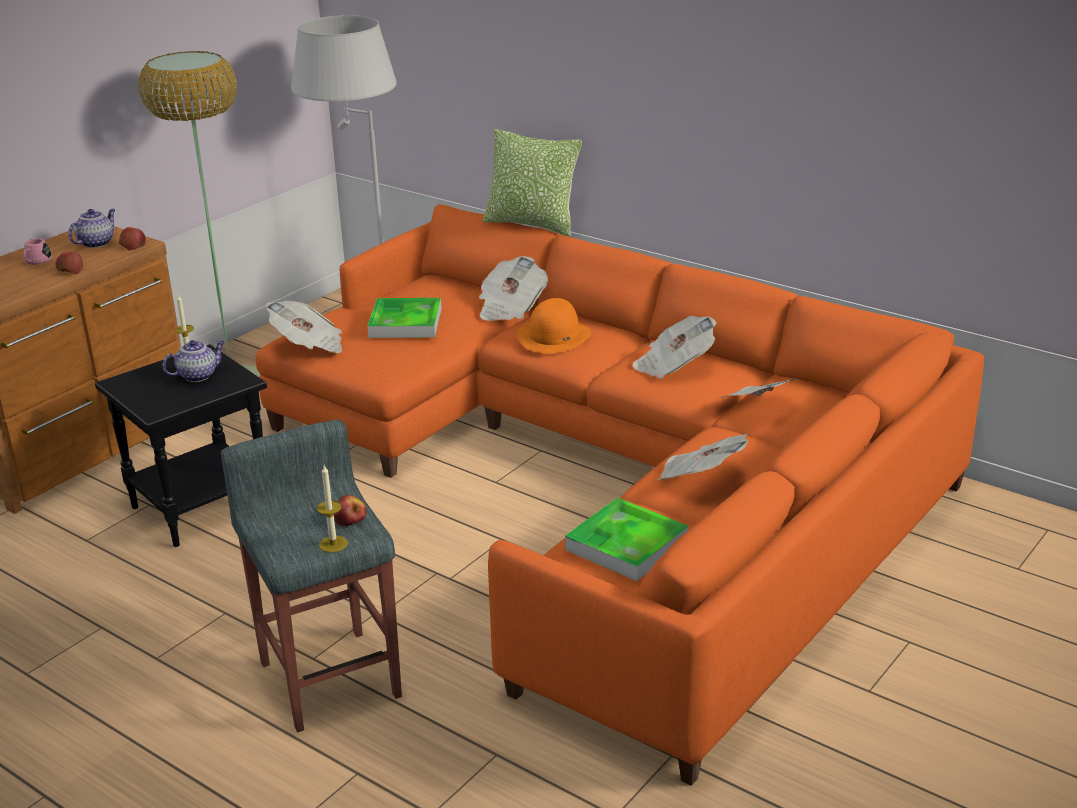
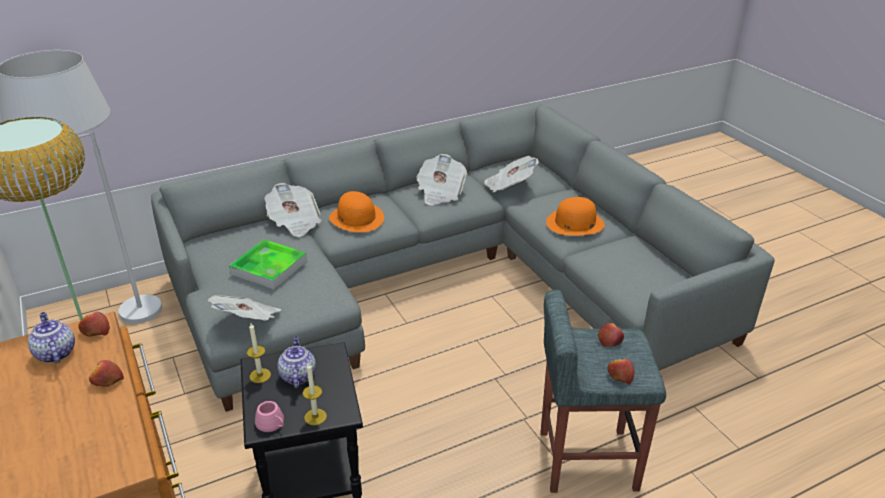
camera: 65 degrees left, 5 degrees up
(36, 262) = (50, 402): pink mug -> pink mug (272, 425)
(280, 537) = (620, 375): none -> apple
(333, 544) = (639, 353): candle -> candle (315, 417)
(532, 224) = (254, 162): pillow -> none
(616, 480) = (446, 277): orange sofa -> grey sofa
(626, 545) = (631, 265): tray -> none
(700, 478) = (575, 223): newspaper -> orange hat

